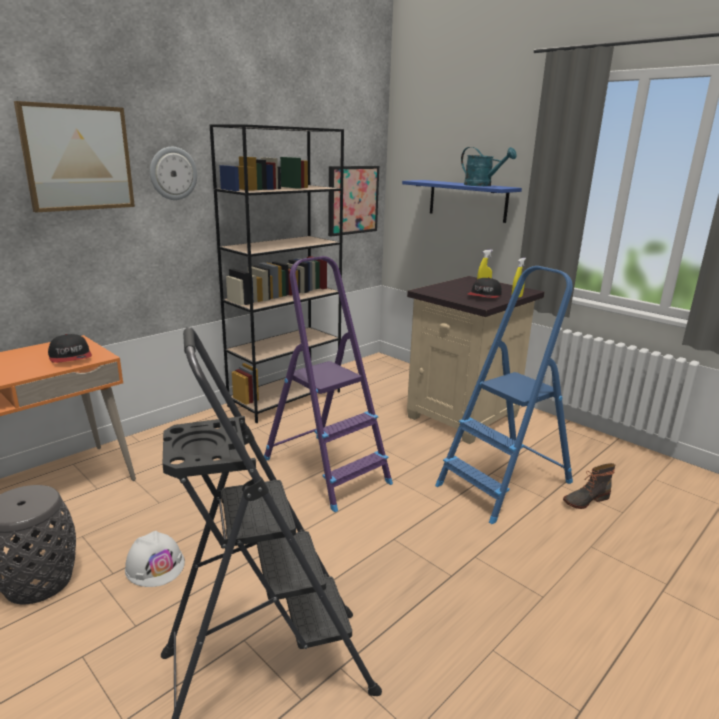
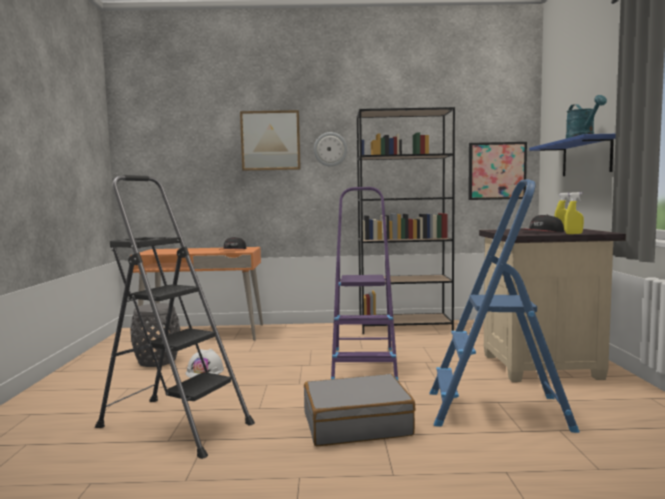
camera: 45 degrees right, 15 degrees down
(438, 556) = (356, 424): none -> grey suitcase
(585, 500) = (567, 446): boot -> none

